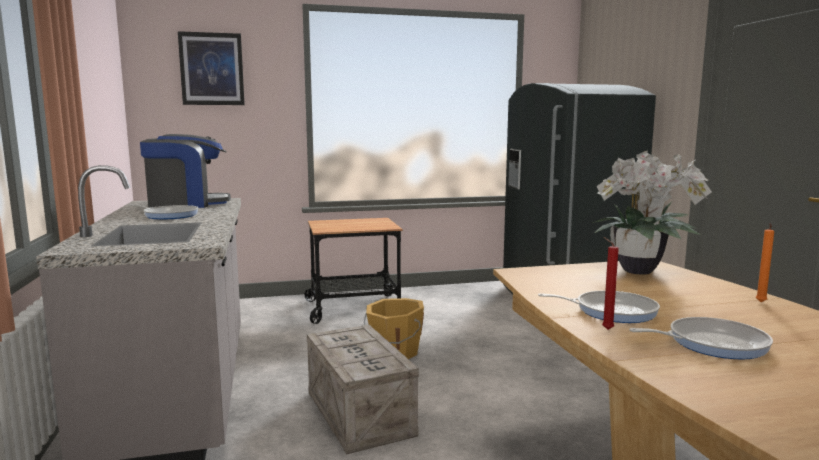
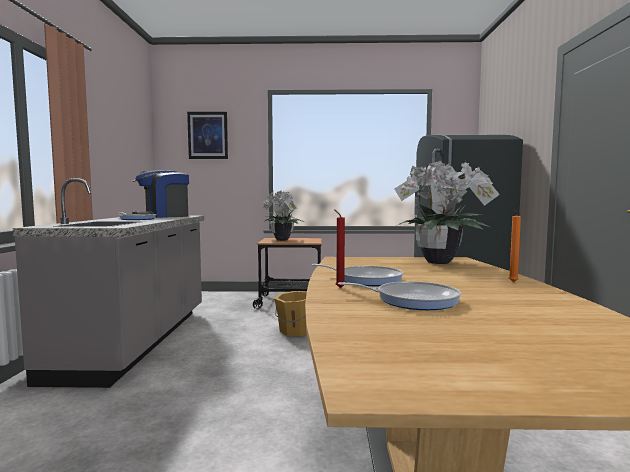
camera: 15 degrees right, 5 degrees down
(187, 204) = (163, 216): coffee machine -> coffee machine turned 150 degrees clockwise
(341, 224) = (282, 240): none -> potted plant
(358, 412) = (239, 364): crate -> none

